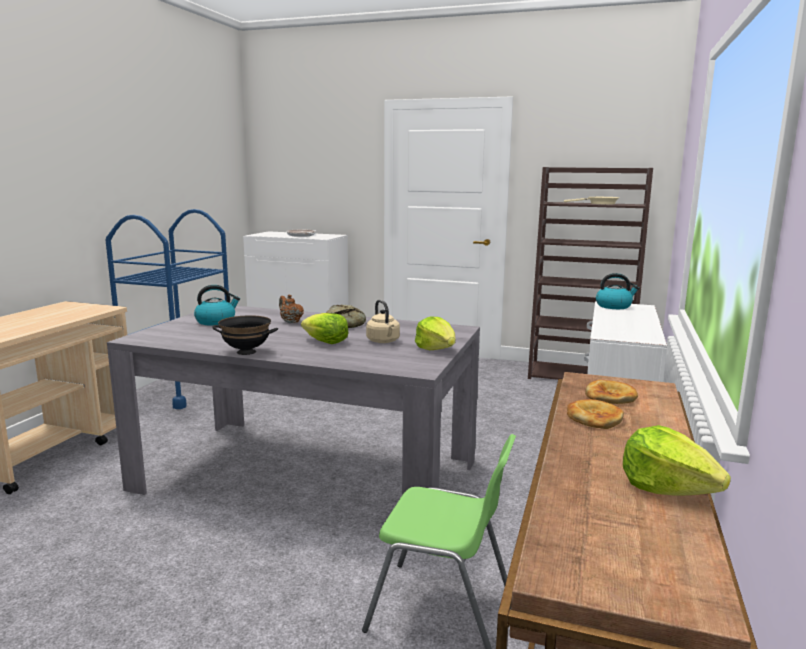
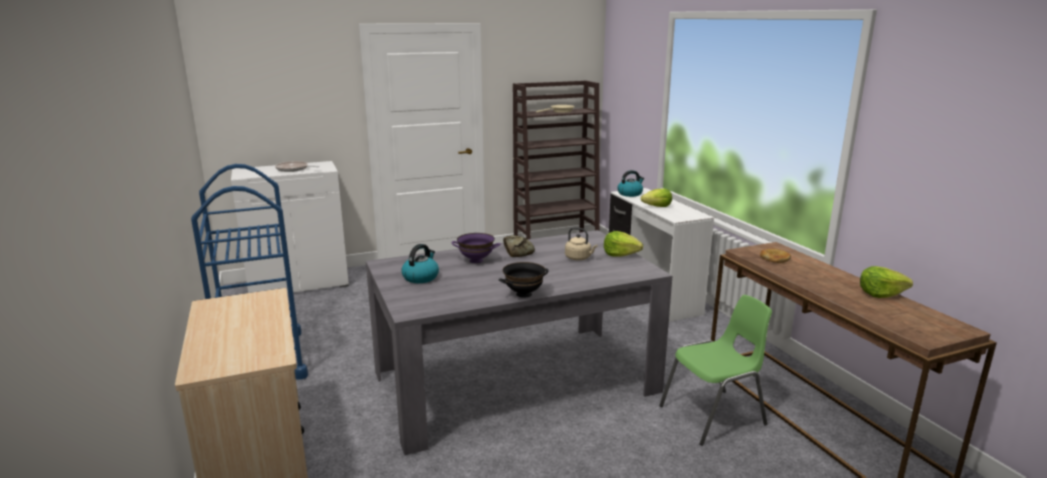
camera: 40 degrees left, 5 degrees up
(290, 321) = (476, 260): brown teapot -> purple bowl
(325, 342) = (548, 270): lettuce -> lettuce (657, 207)
(594, 418) = (795, 272): bread -> none

